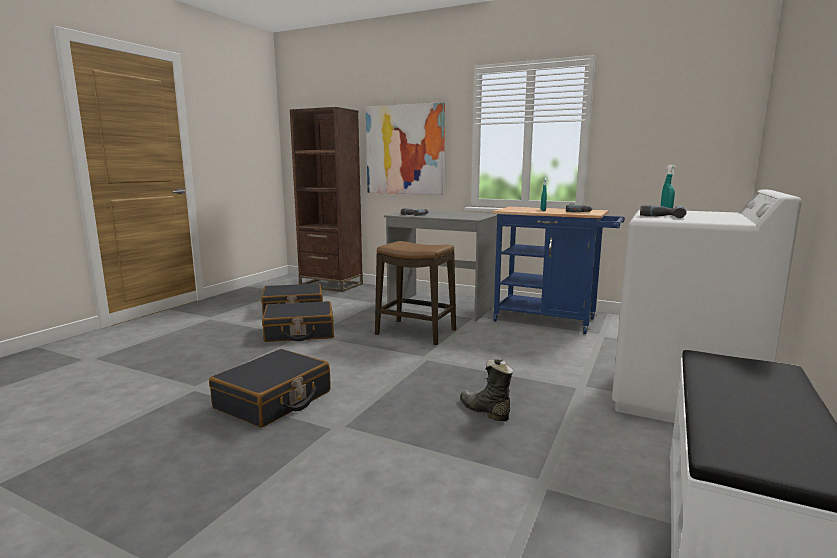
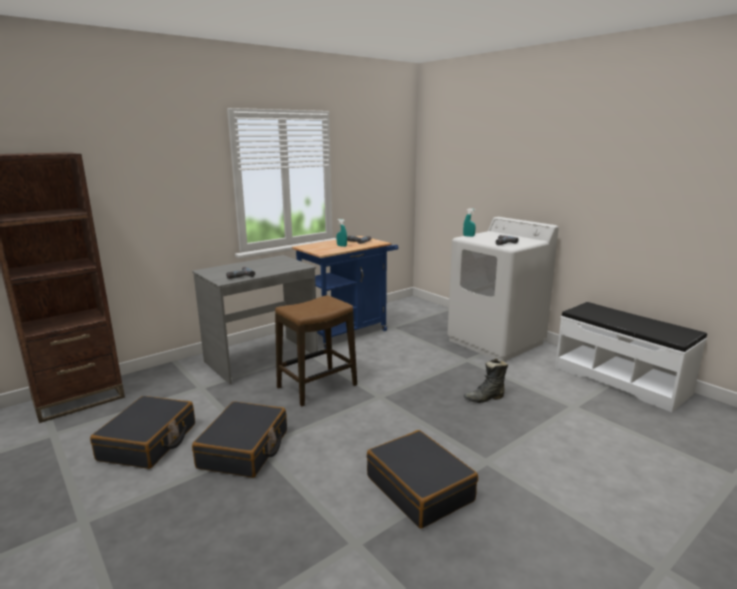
camera: 65 degrees left, 5 degrees up
(405, 150) = (153, 201): picture -> none

